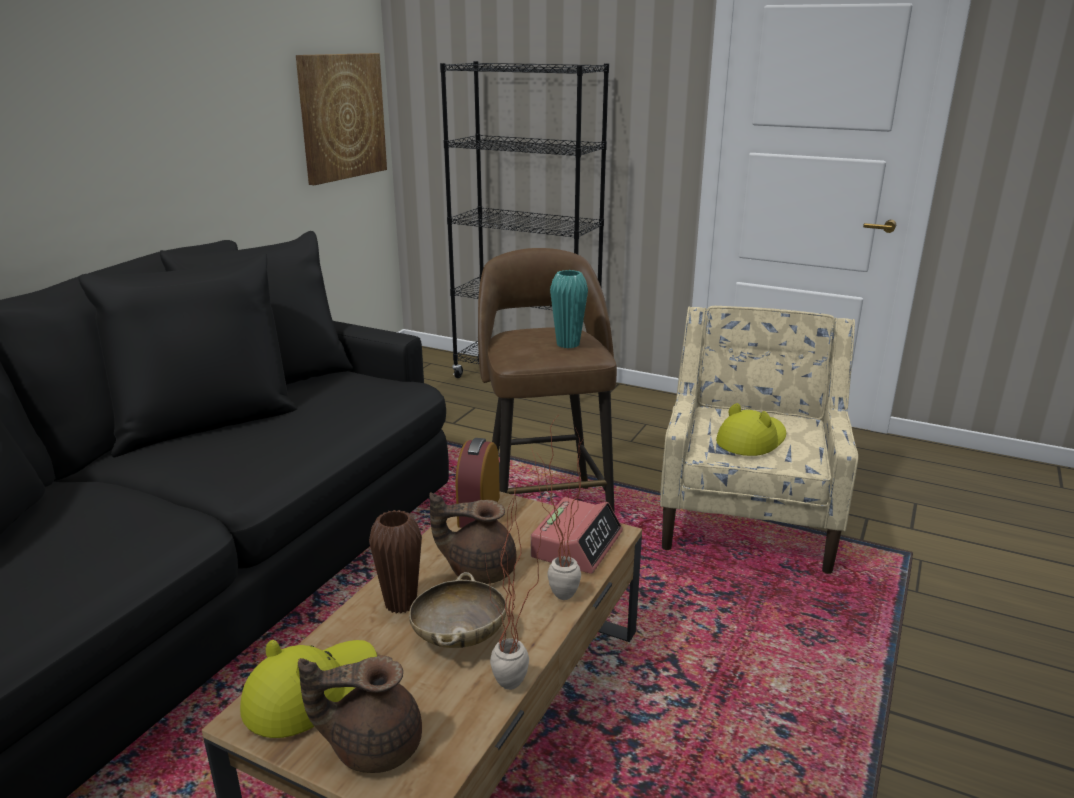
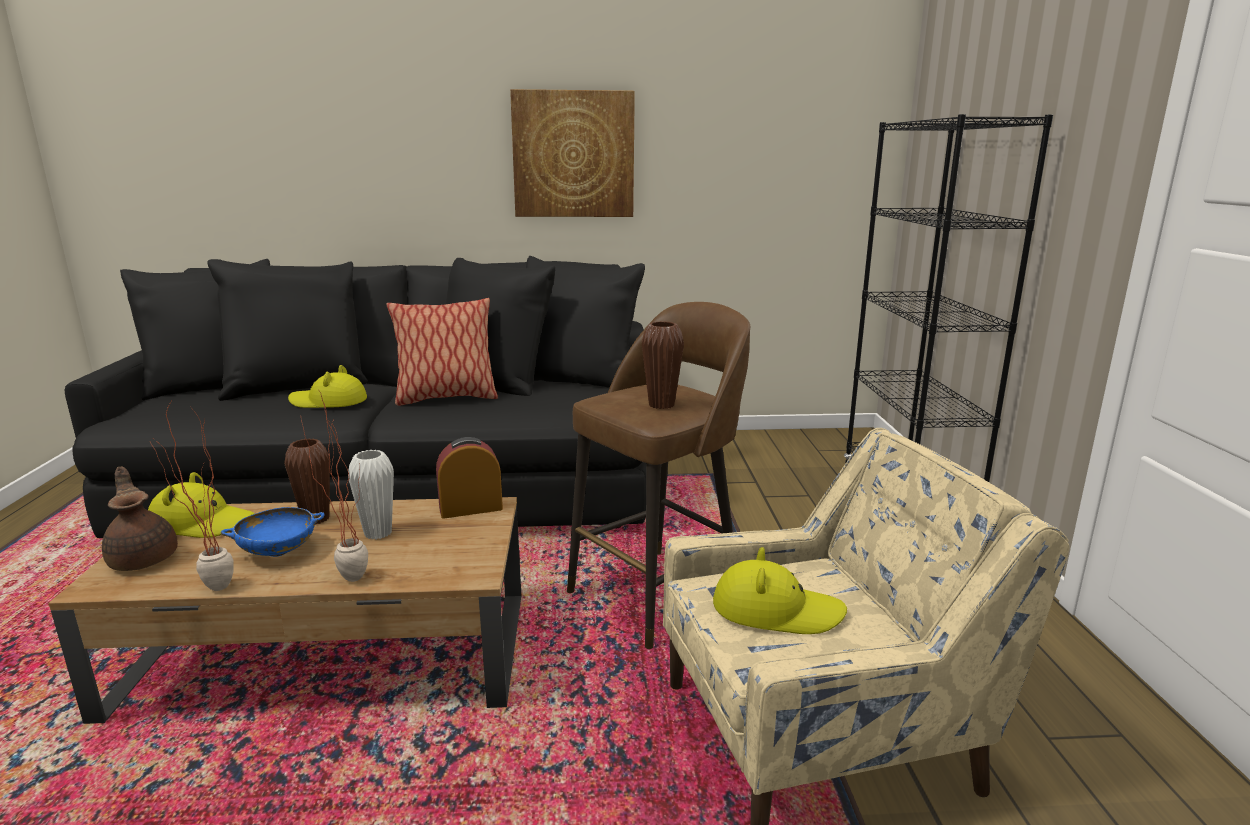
camera: 60 degrees right, 5 degrees down
(106, 523) = (328, 402): none -> yellow hat
(229, 449) = (446, 398): none -> pillow
(342, 117) = (824, 181): picture -> picture (573, 155)
(459, 637) = (278, 551): beige bowl -> blue bowl
(479, 569) = (378, 533): brown teapot -> white vase
(568, 344) = (661, 405): turquoise vase -> brown vase
(577, 544) = (444, 563): alarm clock -> none

